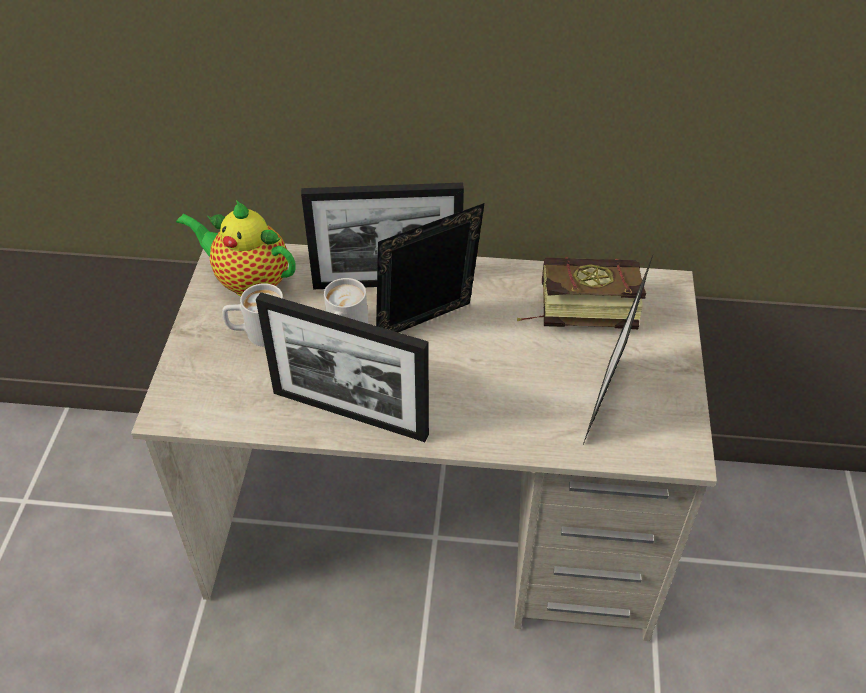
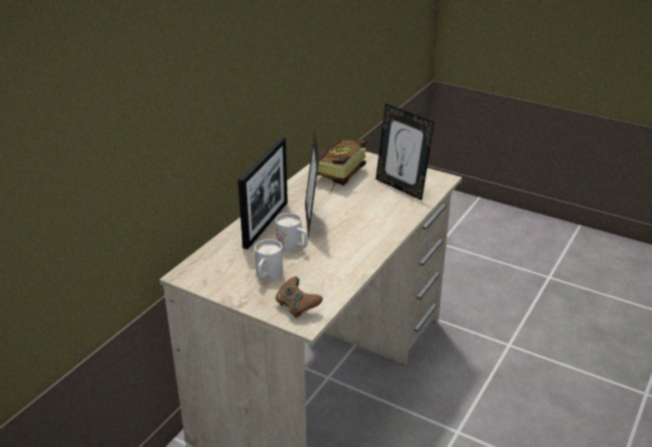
camera: 65 degrees left, 15 degrees down
(199, 390) = (297, 307): none -> brown game controller
(248, 282) = (218, 270): teapot -> none
(349, 414) = (355, 259): picture frame -> none

